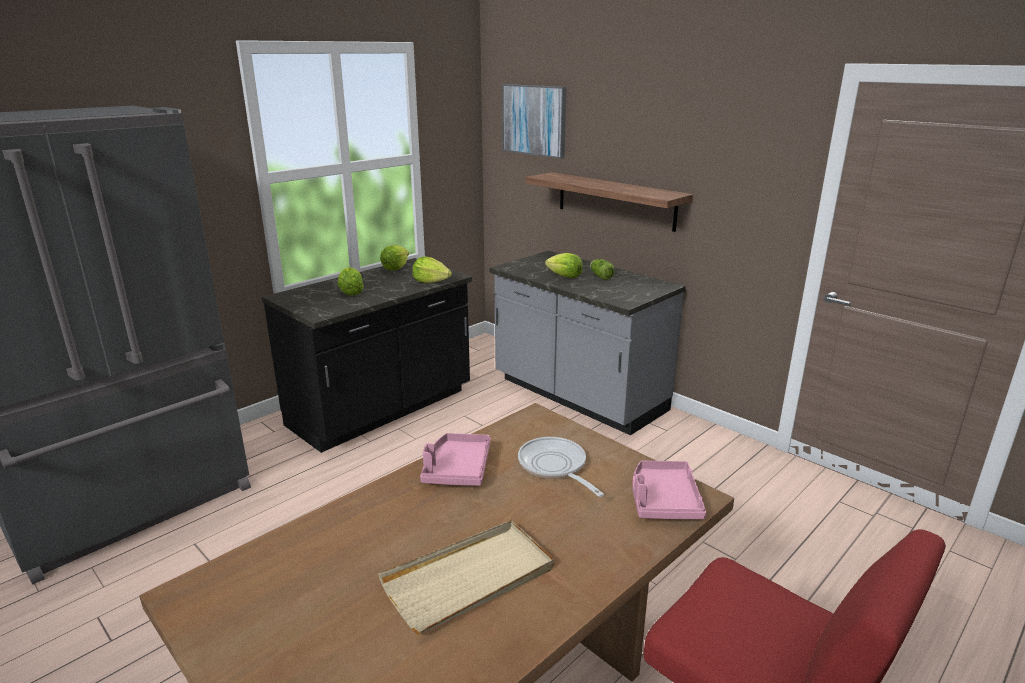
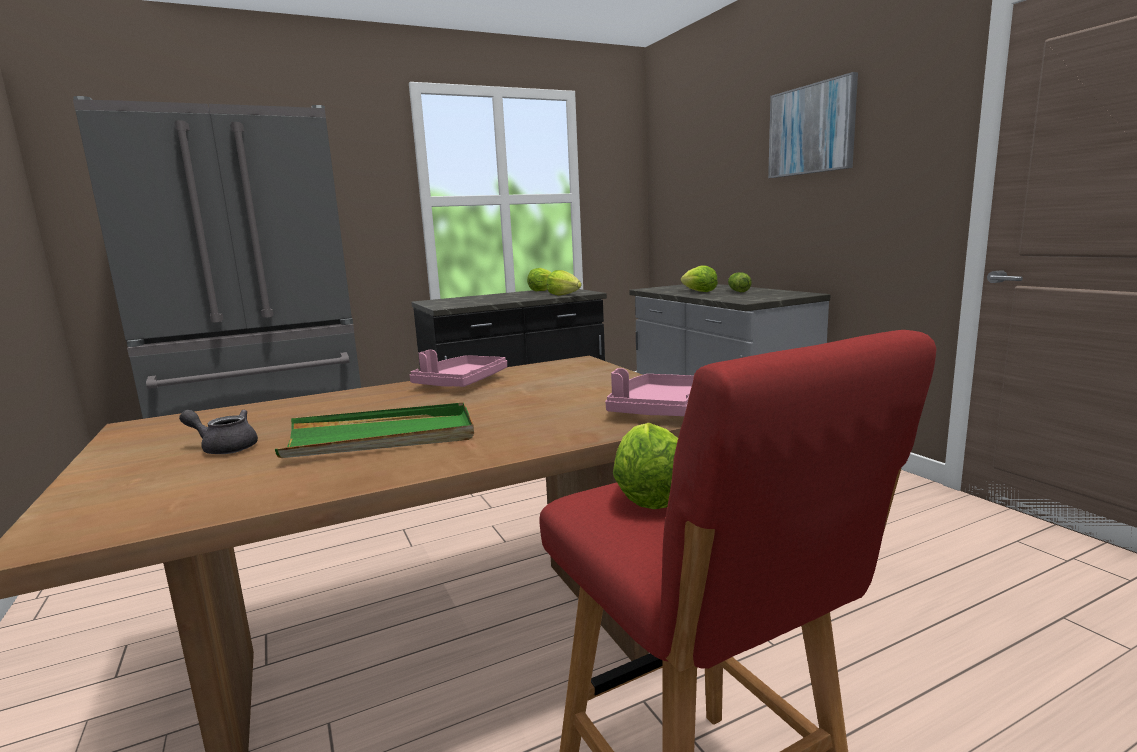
camera: 20 degrees right, 10 degrees down
(333, 620) = (225, 448): none -> grey teapot
(351, 292) = (486, 299): lettuce -> lettuce (649, 495)
(470, 579) = (381, 437): beige tray -> green tray
(534, 120) = (688, 154): picture -> picture (811, 129)
(555, 467) = (560, 386): frying pan -> none
(615, 201) = (760, 216): shelf -> none

